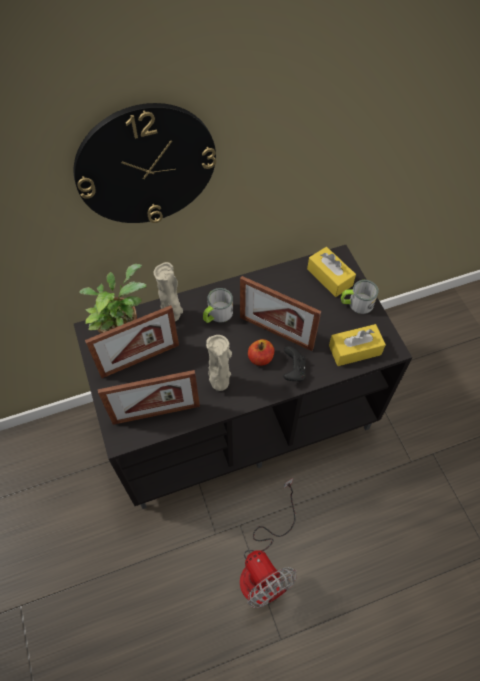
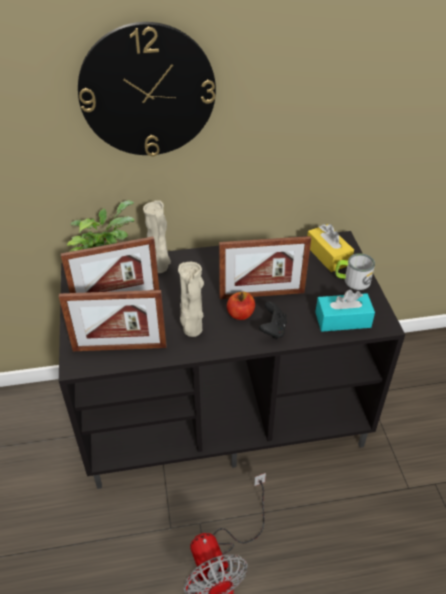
camera: 10 degrees right, 15 degrees down
(217, 315) = (205, 272): mug -> none
(276, 332) = (262, 294): picture frame -> picture frame turned 45 degrees counterclockwise
(355, 350) = (342, 320): yellow tissue box -> turquoise tissue box

